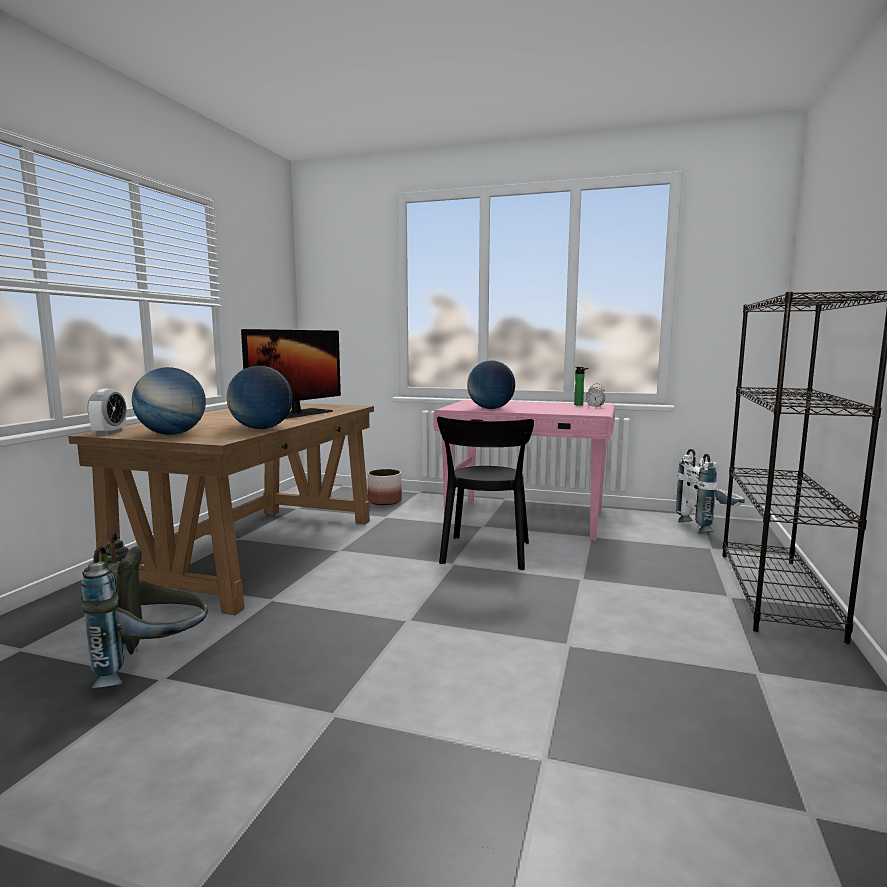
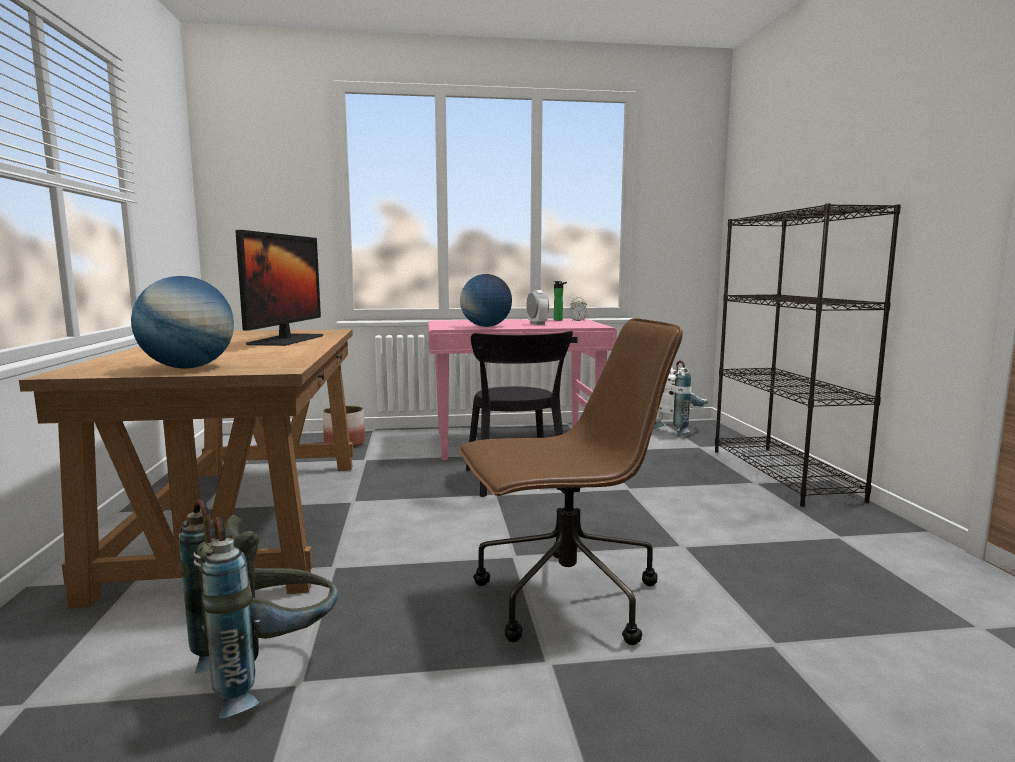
camera: 25 degrees left, 0 degrees up
(109, 433) = (81, 372): alarm clock -> alarm clock (537, 323)
(261, 428) = (294, 355): globe -> none
(404, 666) = (564, 599): none -> brown office chair

